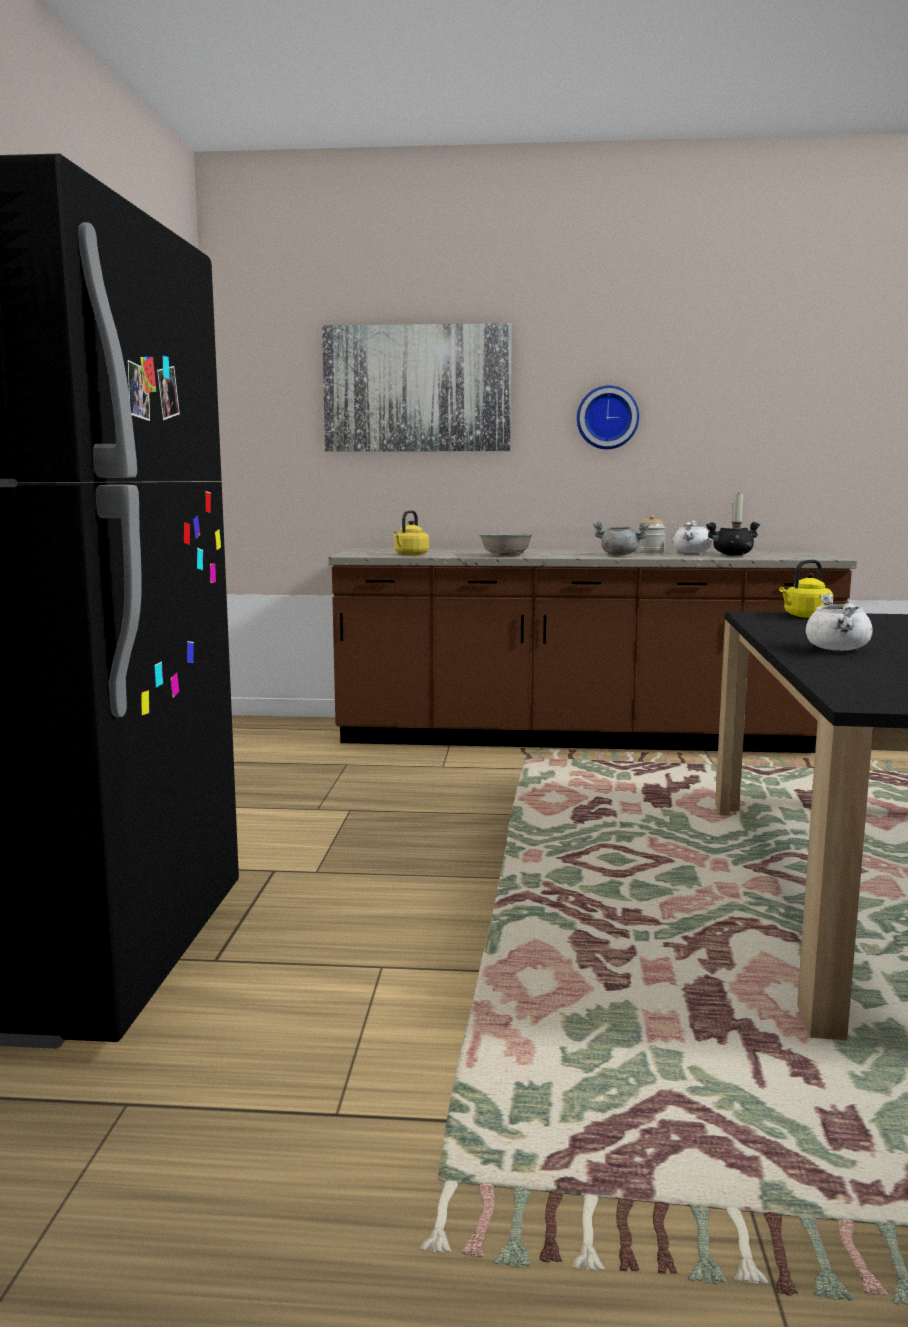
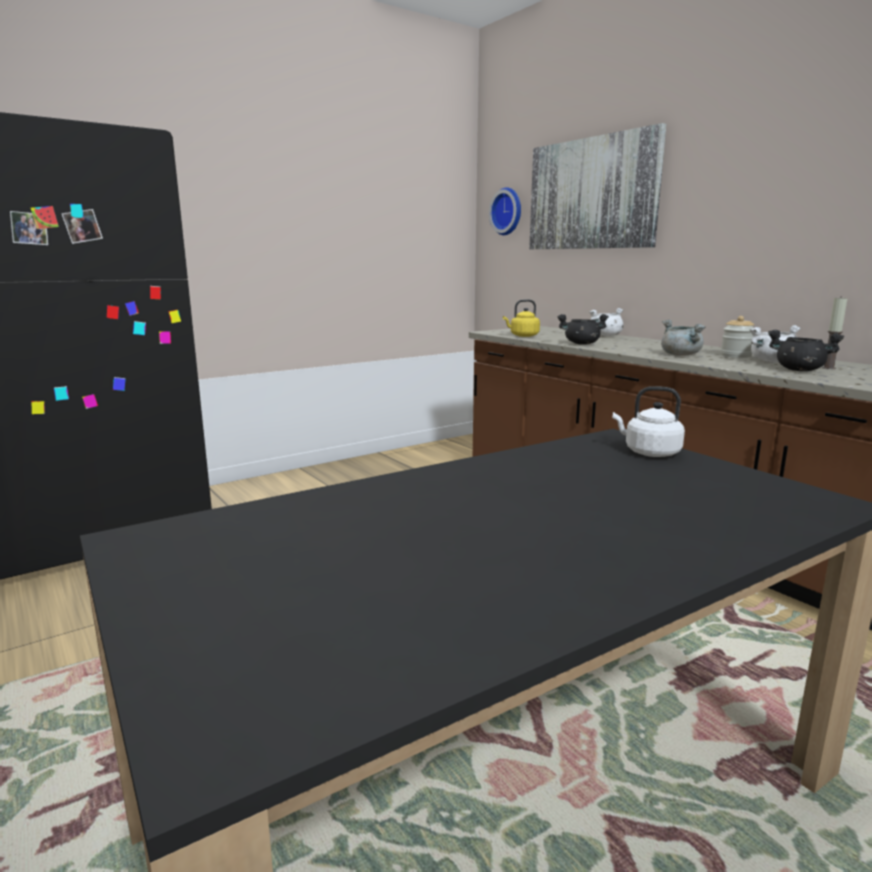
camera: 50 degrees right, 5 degrees up
(505, 555) = (581, 344): white bowl -> black cooking pot
(607, 418) = (744, 210): wall clock -> wall clock (508, 211)
(805, 616) = (649, 452): yellow kettle -> white kettle
(837, 650) = (441, 491): white cooking pot -> white cooking pot (606, 335)

